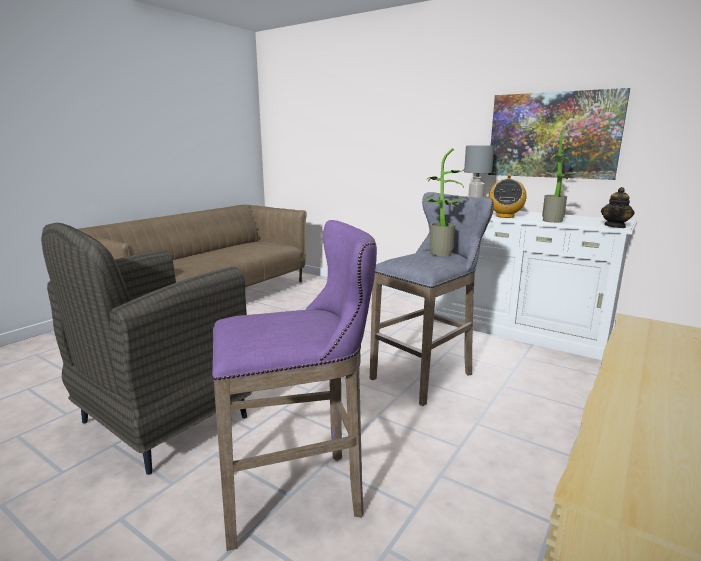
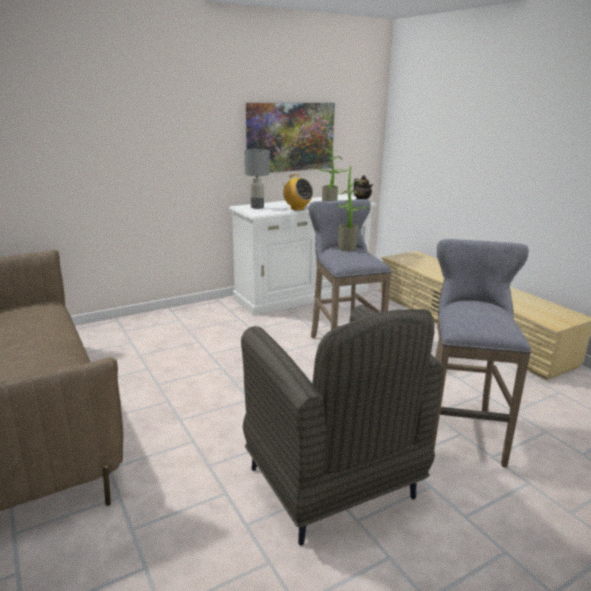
camera: 65 degrees left, 5 degrees up
(298, 493) = (460, 430): purple stool -> grey stool

